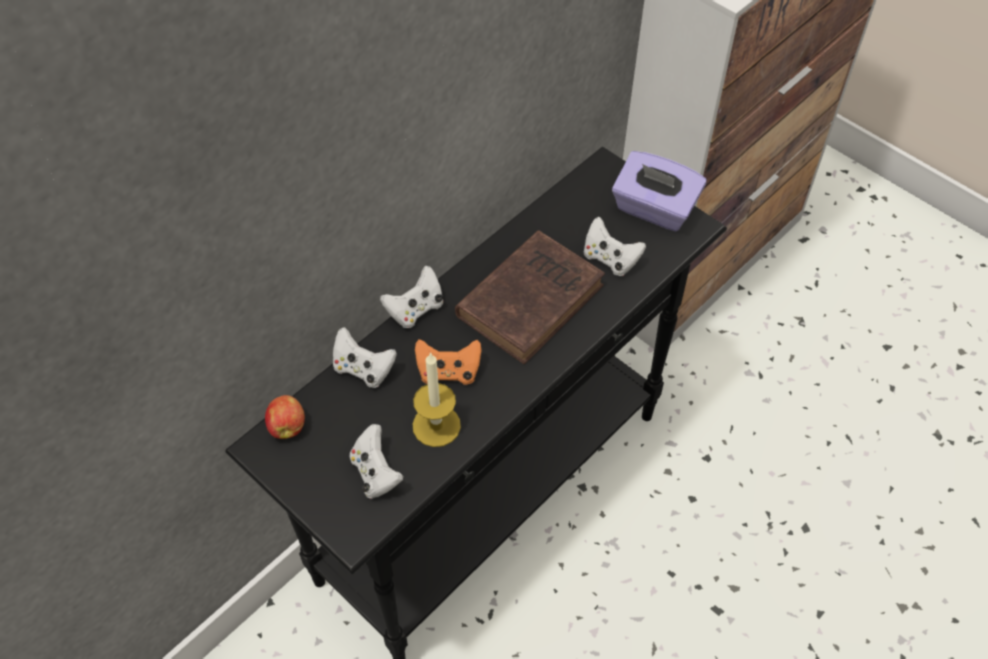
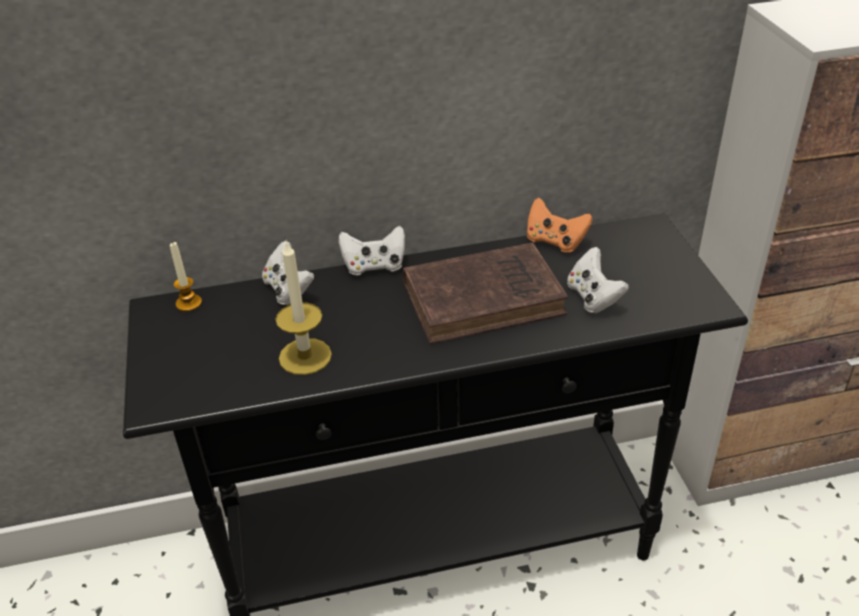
camera: 35 degrees right, 15 degrees down
(287, 426) = (189, 303): apple -> candle
(376, 473) = (219, 368): white game controller -> none
(448, 372) = (356, 322): orange game controller -> orange game controller (555, 241)
(654, 209) = (675, 276): purple tissue box -> none

